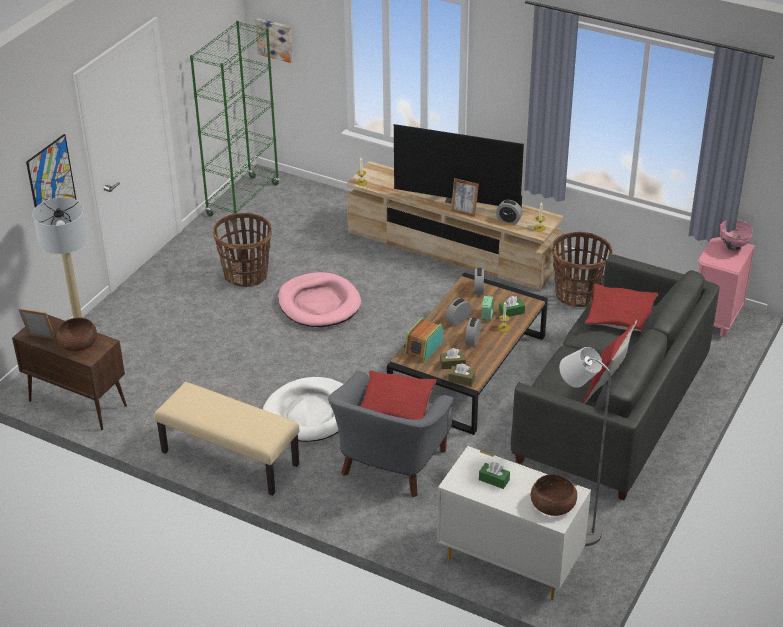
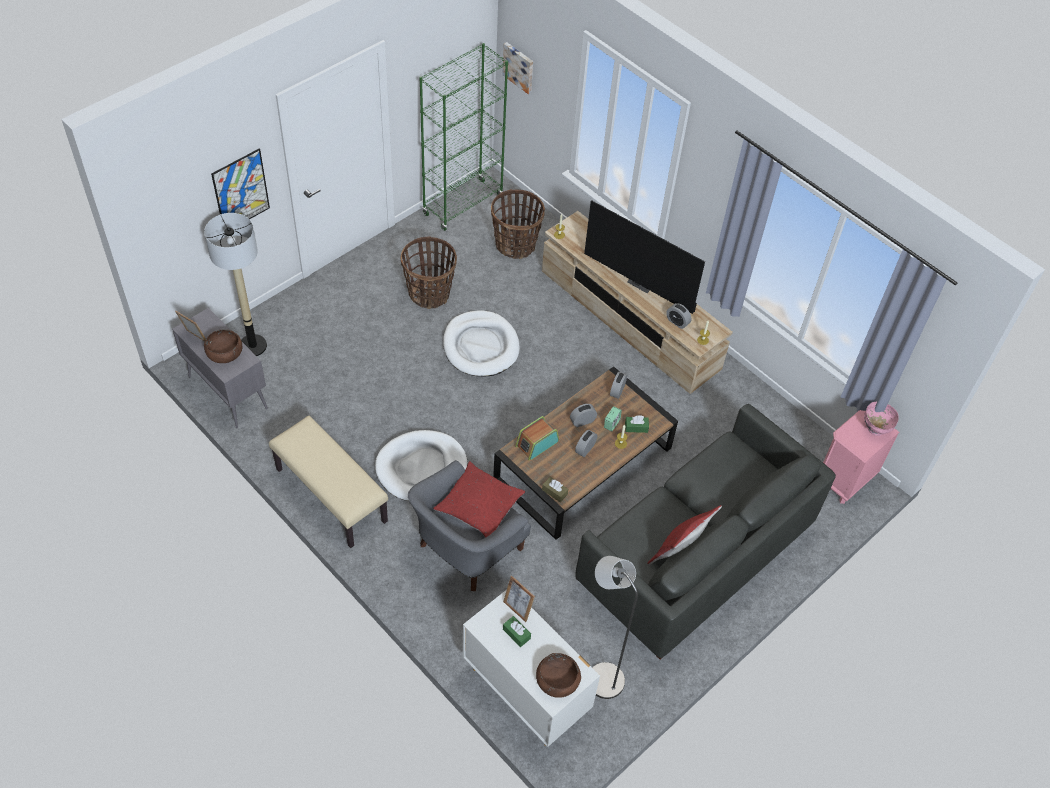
camera: 15 degrees right, 15 degrees up
(77, 403) = (227, 392): brown cabinet -> grey cabinet
(319, 303) = (481, 346): pink dog bed -> white dog bed
(452, 364) = (554, 471): brown tissue box -> none
(464, 212) = (639, 299): picture frame -> picture frame (517, 609)
(578, 295) = (724, 410): basket -> basket (515, 245)
(621, 316) = (731, 472): red pillow -> none

